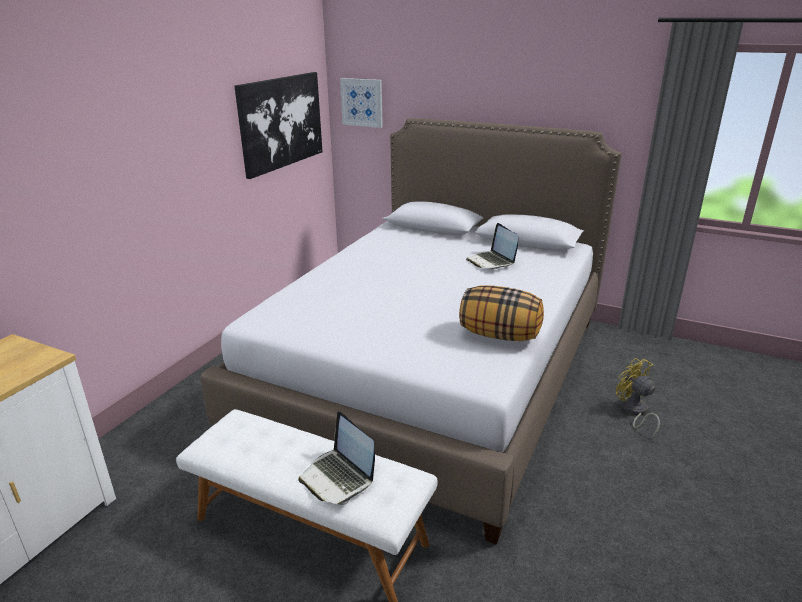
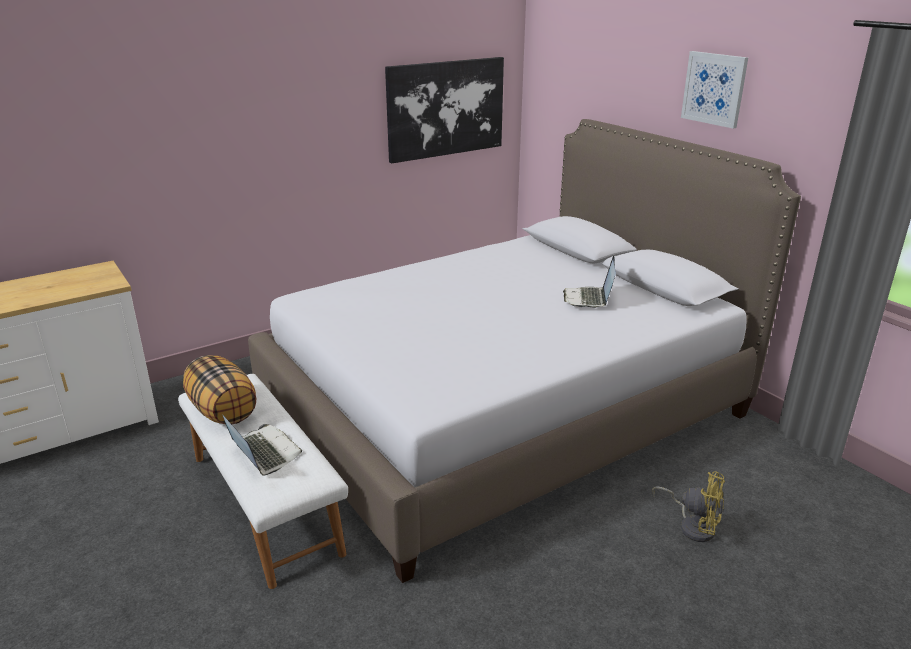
camera: 30 degrees right, 0 degrees up
(338, 477) = (263, 452): laptop -> laptop turned 150 degrees clockwise
(362, 102) = (550, 95): picture -> picture (714, 89)
(499, 335) = (492, 371): pillow -> pillow (223, 411)
(634, 411) = (693, 526): yellow fan -> yellow fan turned 120 degrees clockwise

